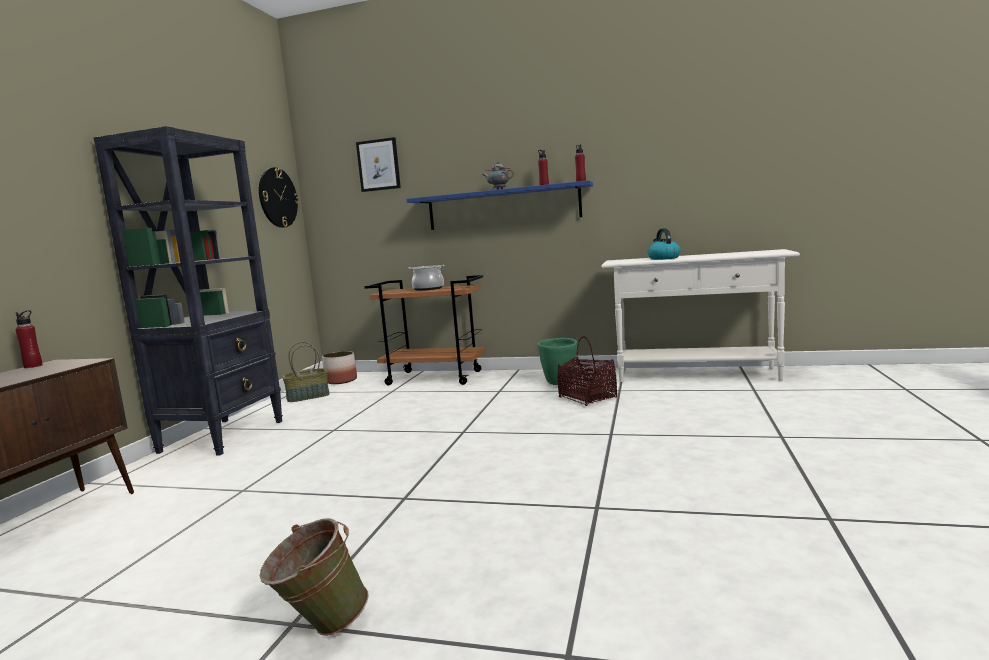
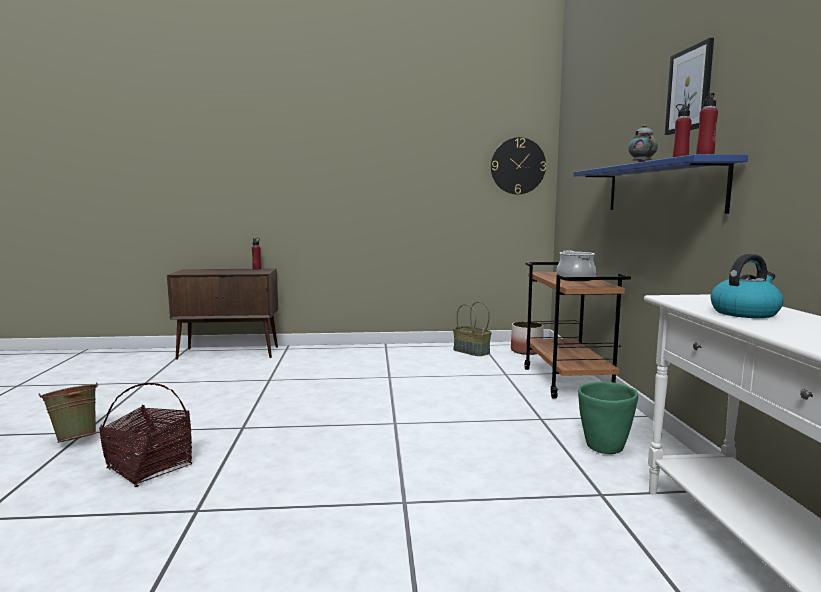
camera: 70 degrees right, 0 degrees up
(224, 436) = (369, 351): black bookcase -> none
(378, 165) = (592, 130): picture -> picture (689, 89)
(587, 398) = (545, 474): basket -> basket (149, 467)

